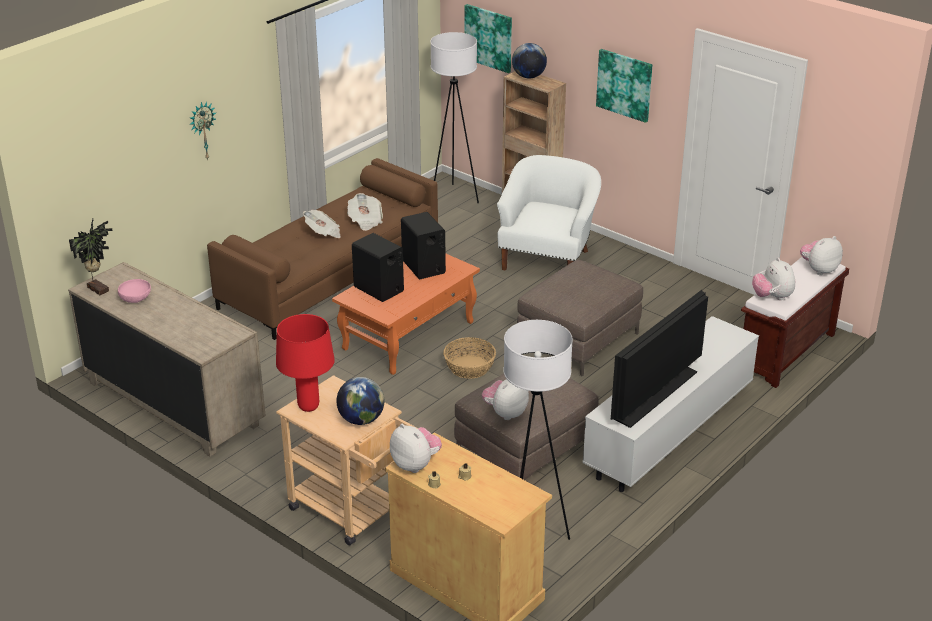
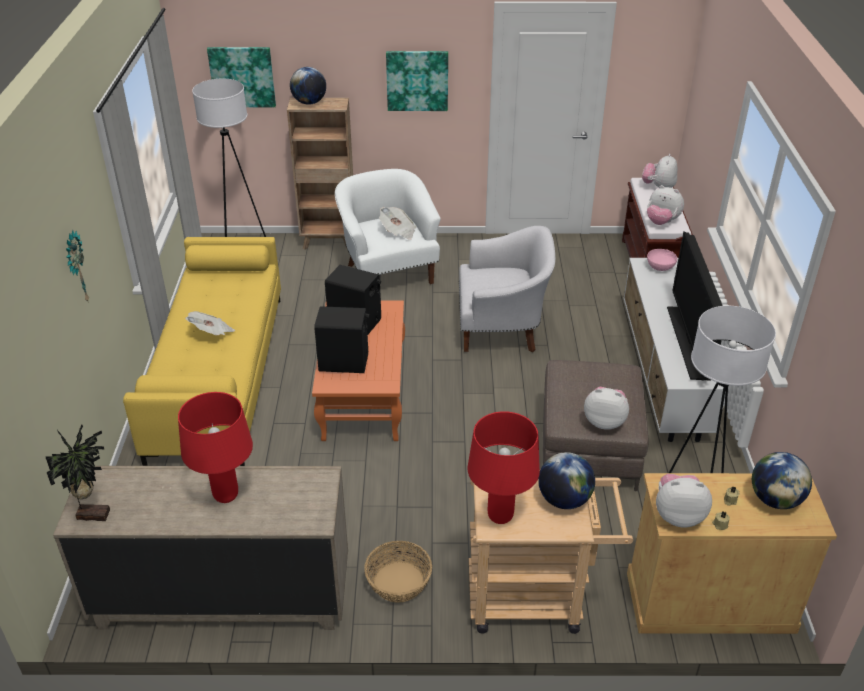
camera: 40 degrees left, 5 degrees up
(136, 298) = (155, 501): pink bowl -> pink bowl (660, 266)
(174, 315) = (226, 496): none -> red table lamp
(330, 275) = (218, 374): brown sofa -> yellow sofa
(365, 221) = (237, 303): newspaper -> newspaper (398, 231)
(469, 367) = (451, 398): basket -> basket (398, 581)
(497, 493) = (775, 500): none -> globe
(505, 413) = (604, 421): plush toy -> plush toy turned 105 degrees clockwise
(578, 340) = (502, 329): brown ottoman -> white armchair

